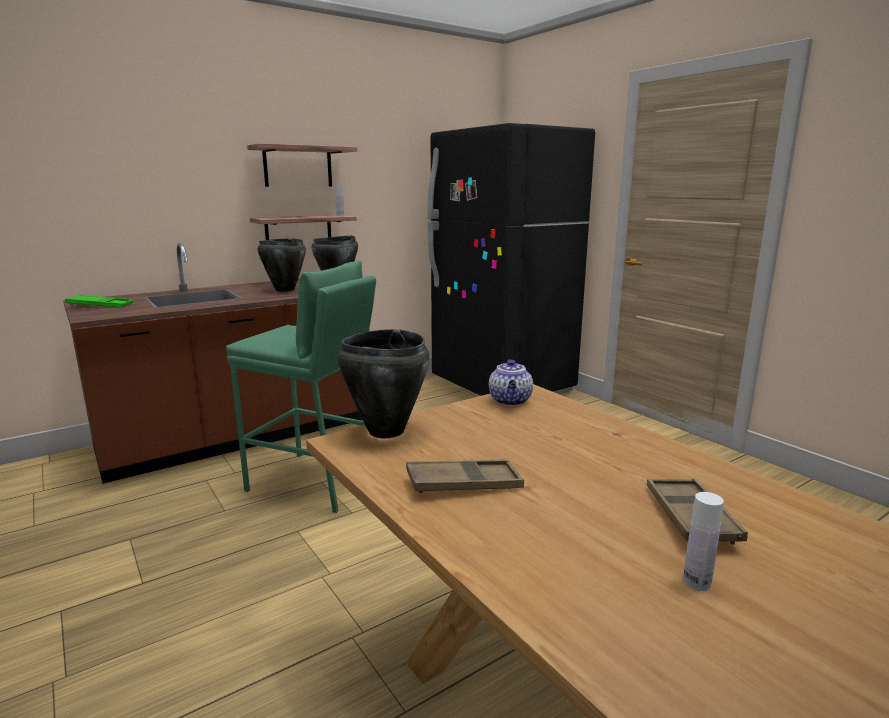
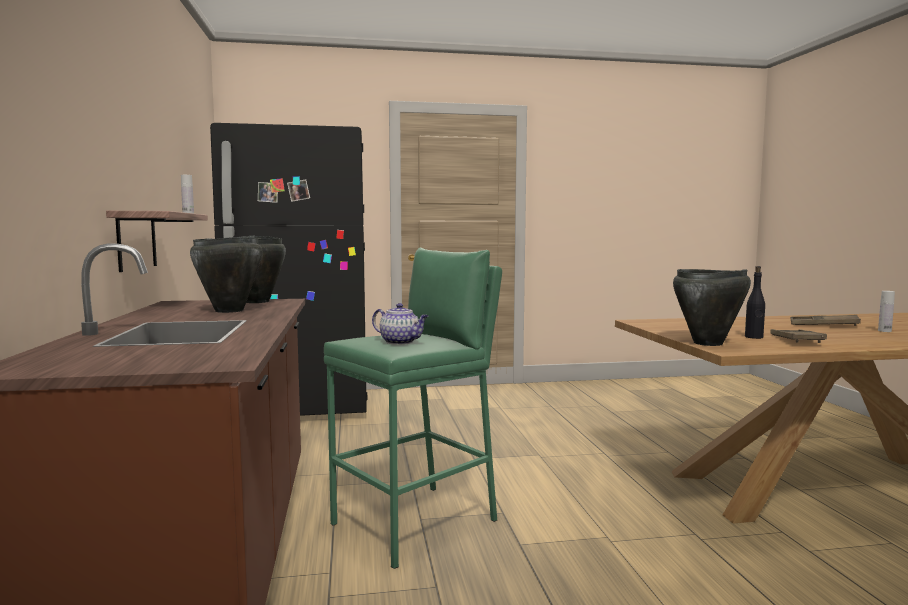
camera: 65 degrees left, 10 degrees down
(100, 306) = (117, 361): green tray -> none
(298, 167) = (132, 140): shelf -> none
(463, 456) = (754, 337): none -> black bottle
(510, 401) = (654, 324): teapot -> teapot (401, 342)

